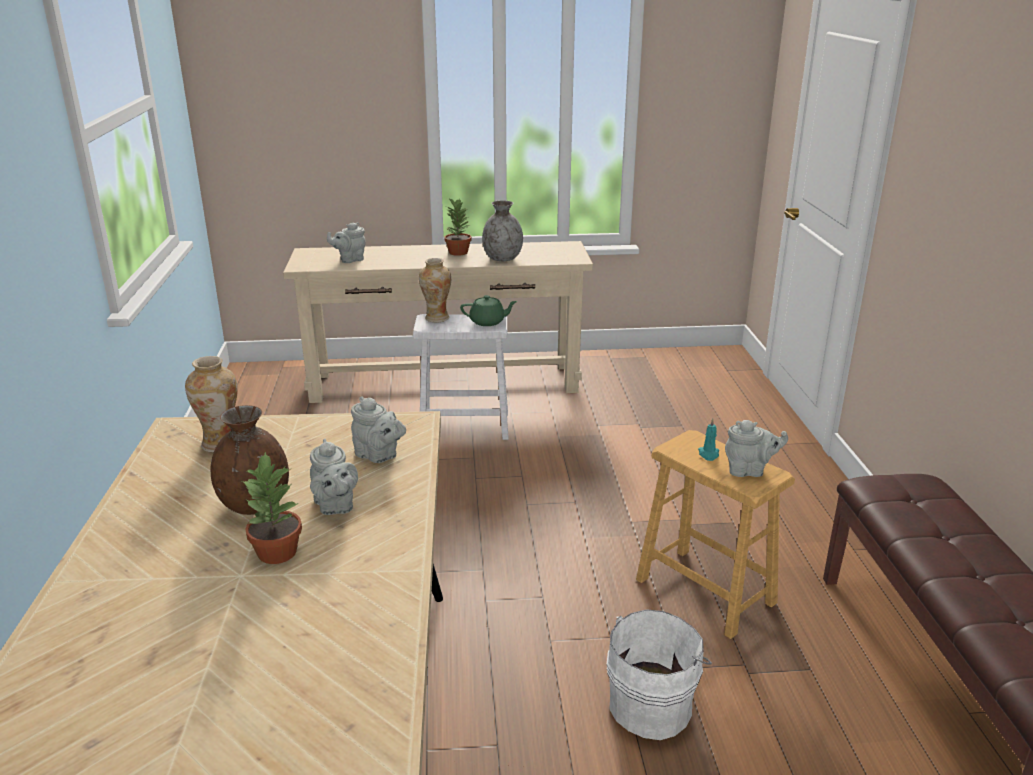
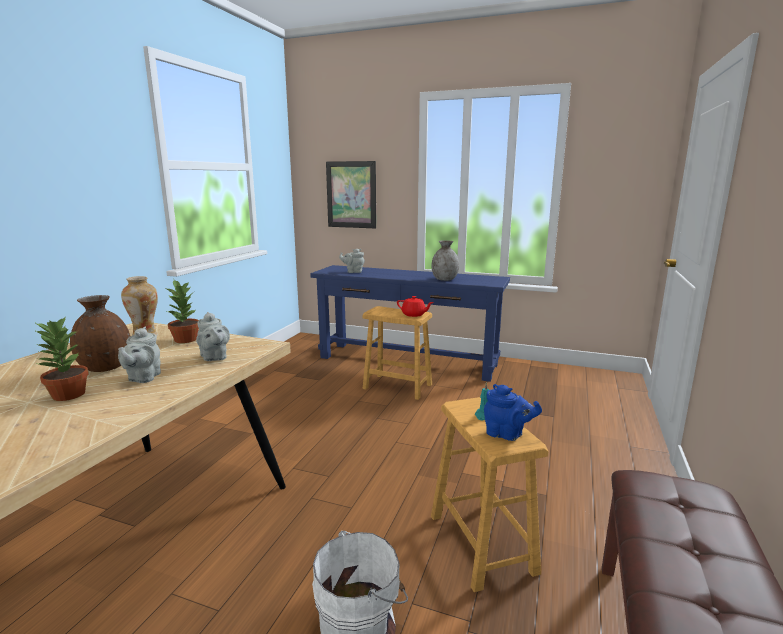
camera: 25 degrees right, 10 degrees down
(309, 126) = (351, 195): none -> picture
(437, 318) = (385, 309): vase -> none
(445, 383) = (407, 361): beige console table -> blue console table
(458, 252) = (421, 274): potted plant -> potted plant (186, 339)
(464, 426) = (397, 386): white stool -> brown stool
(488, 322) = (414, 314): green teapot -> red teapot
(749, 471) = (507, 434): grey teapot -> blue teapot

